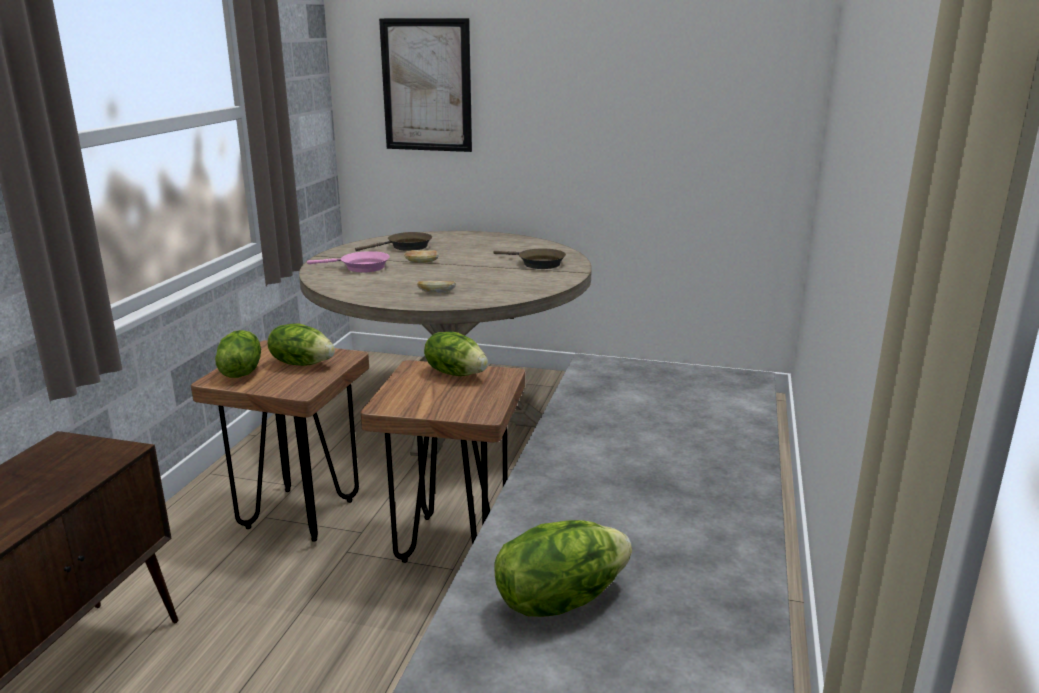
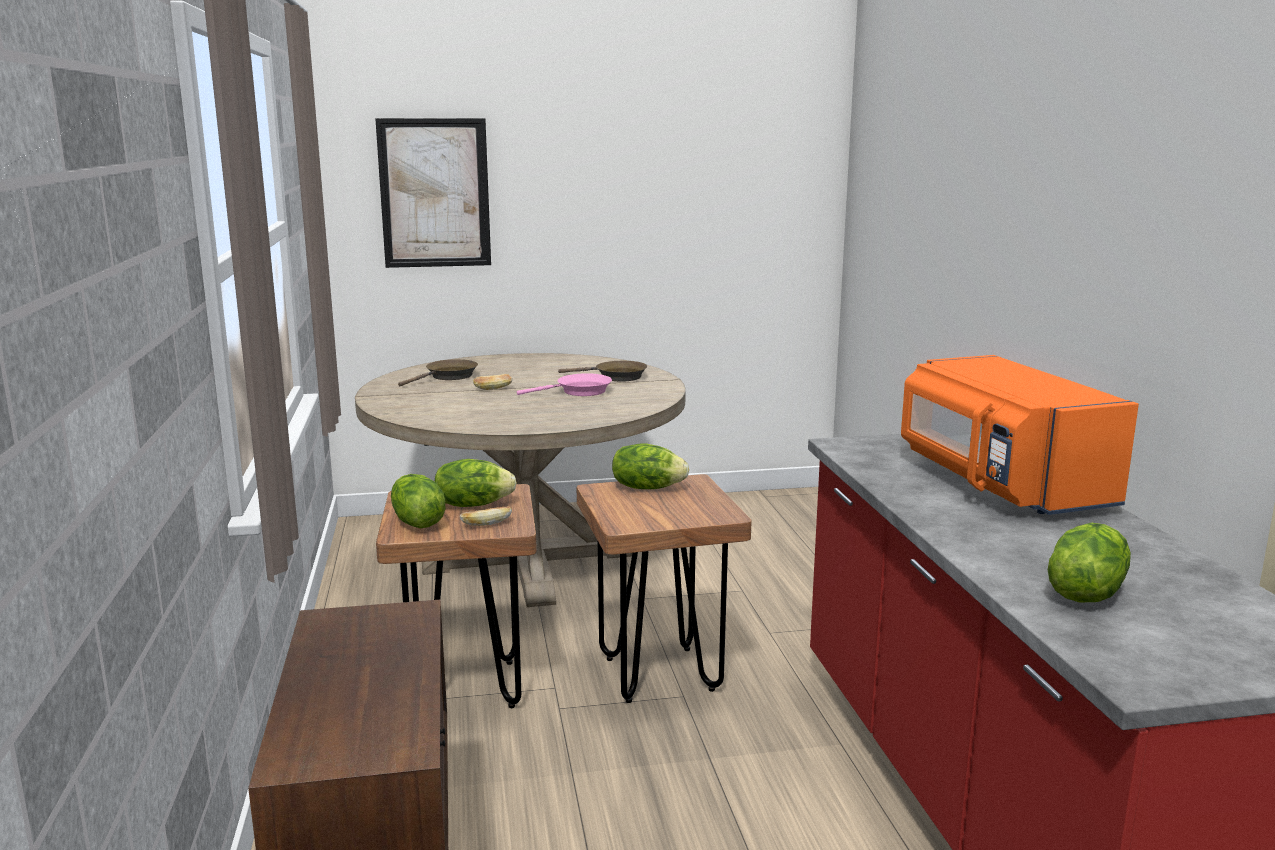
camera: 25 degrees left, 5 degrees down
(361, 267) = (433, 401): pink frying pan -> pink frying pan (579, 391)
(436, 292) = (558, 413): bread -> bread (486, 524)
(685, 440) = (999, 483): none -> orange microwave

